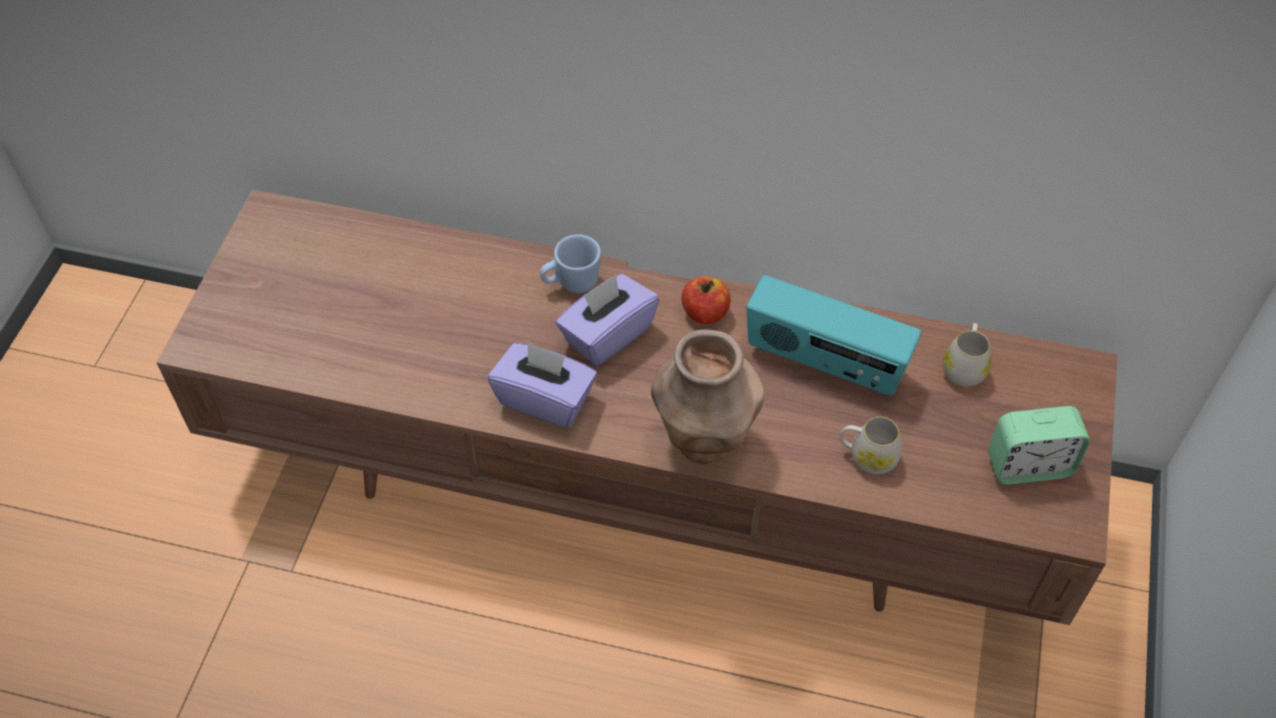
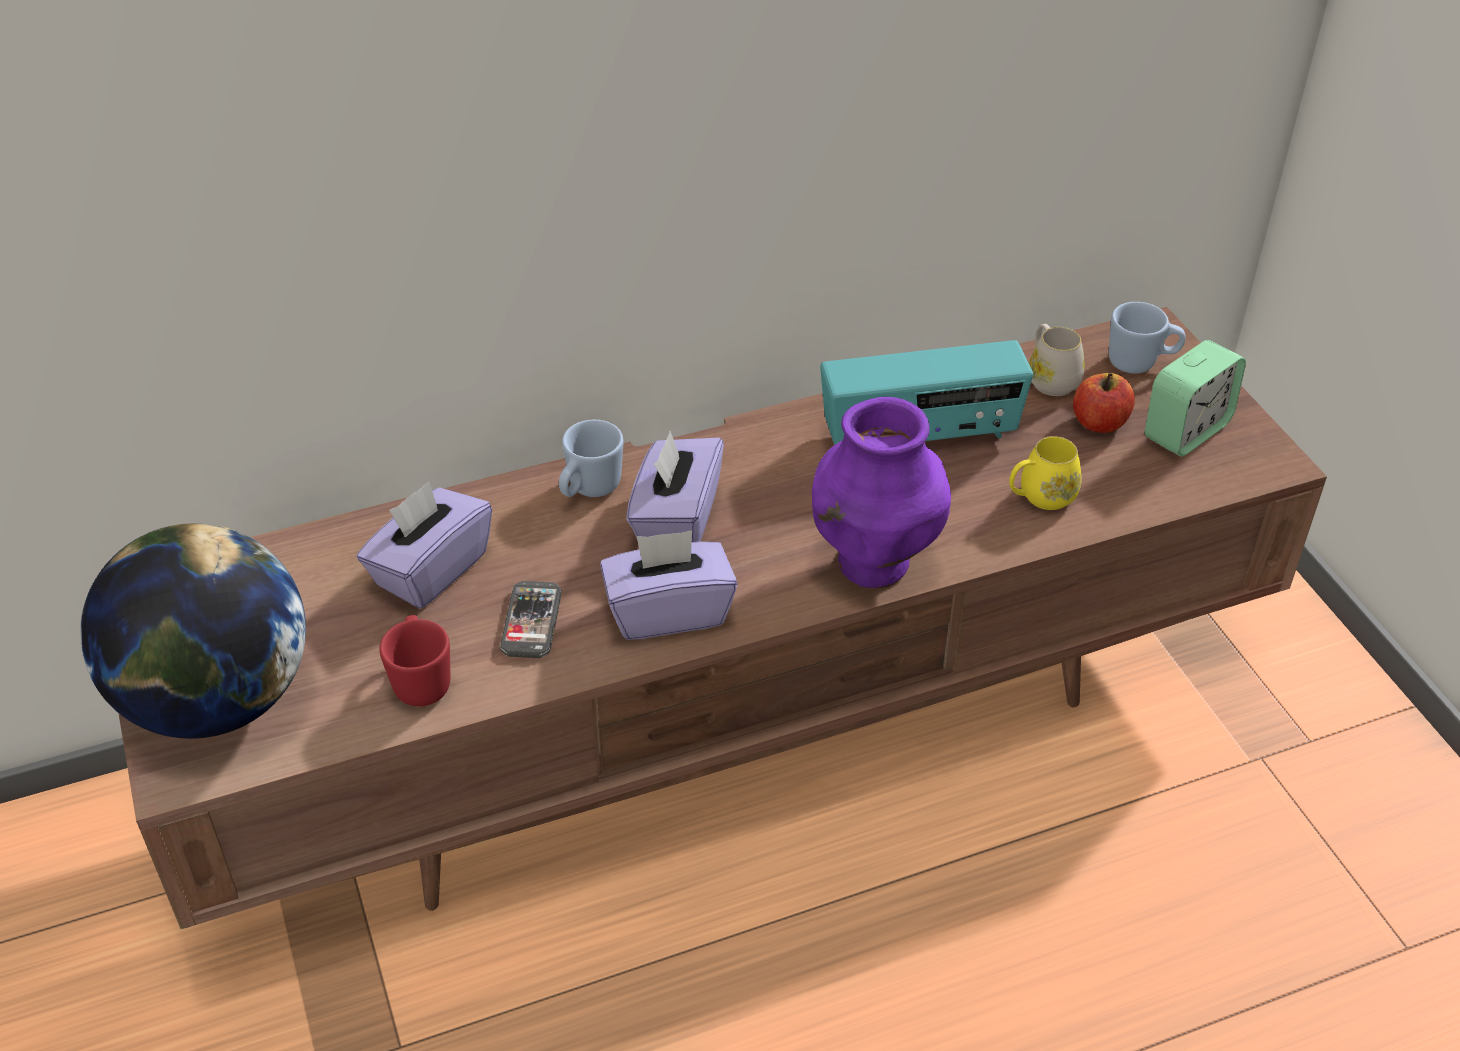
camera: 35 degrees left, 10 degrees down
(251, 309) = (217, 700): none -> globe
(366, 361) = (421, 680): none -> red mug
(431, 288) = (430, 570): none -> purple tissue box
(459, 358) = (531, 622): none -> phone
(704, 441) = (873, 564): brown vase -> purple vase
(705, 313) = (759, 450): apple -> apple (1100, 422)
(867, 456) = (1040, 496): white mug -> yellow mug
(1048, 391) = (1141, 363): none -> blue mug

